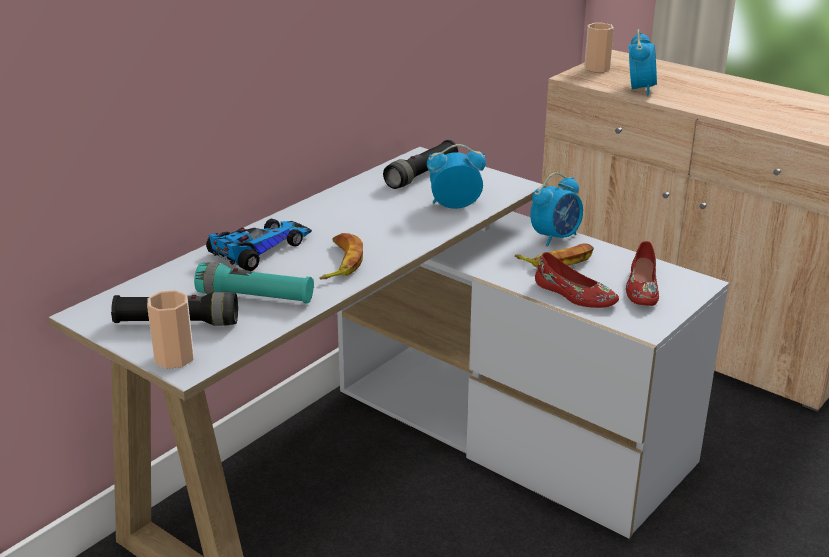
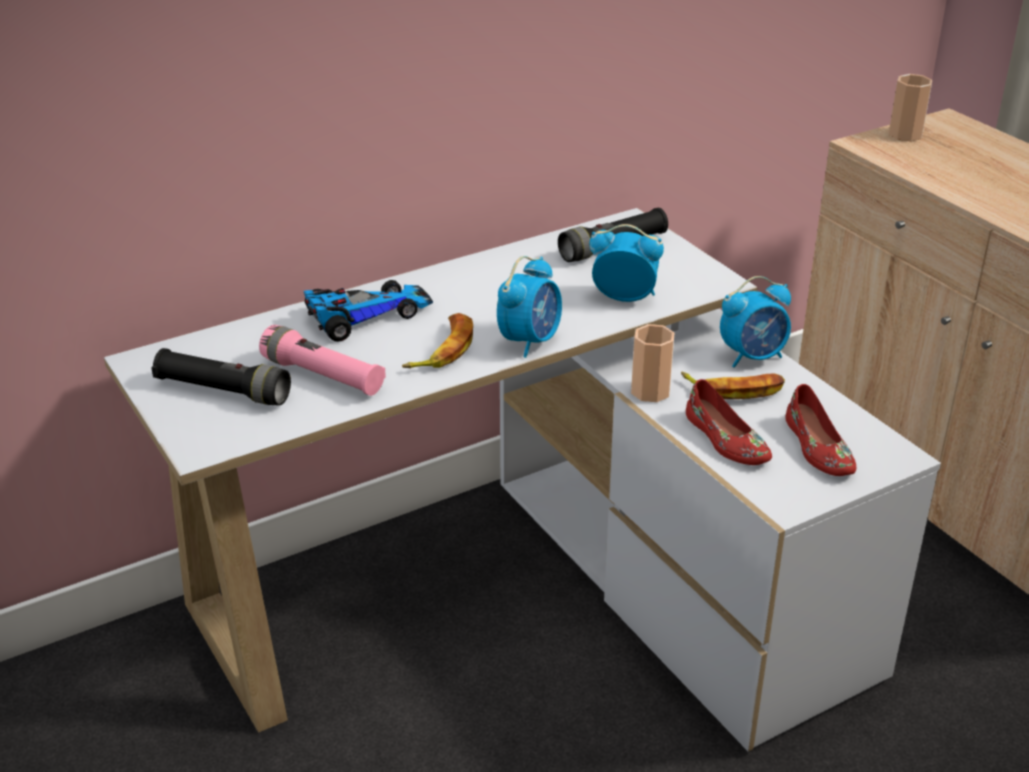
camera: 20 degrees right, 5 degrees up
(174, 358) = (194, 433): cup -> cup (650, 391)
(255, 297) = (323, 376): turquoise flashlight -> pink flashlight
(640, 89) = (940, 174): alarm clock -> alarm clock (530, 341)
(641, 288) = (817, 448): red shoe -> red shoe turned 45 degrees counterclockwise

